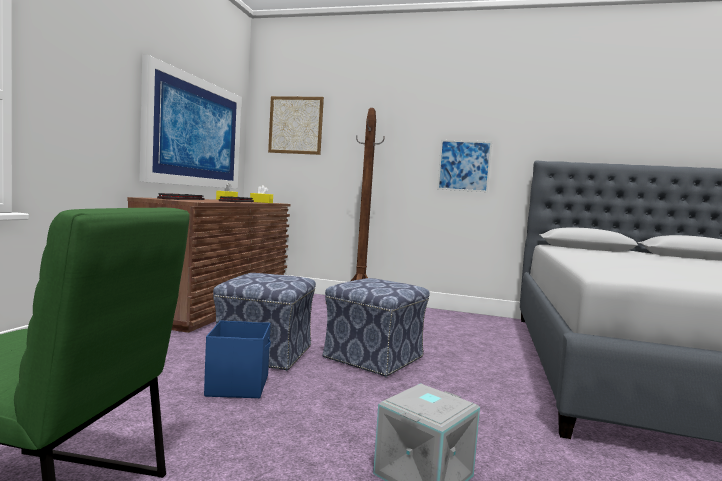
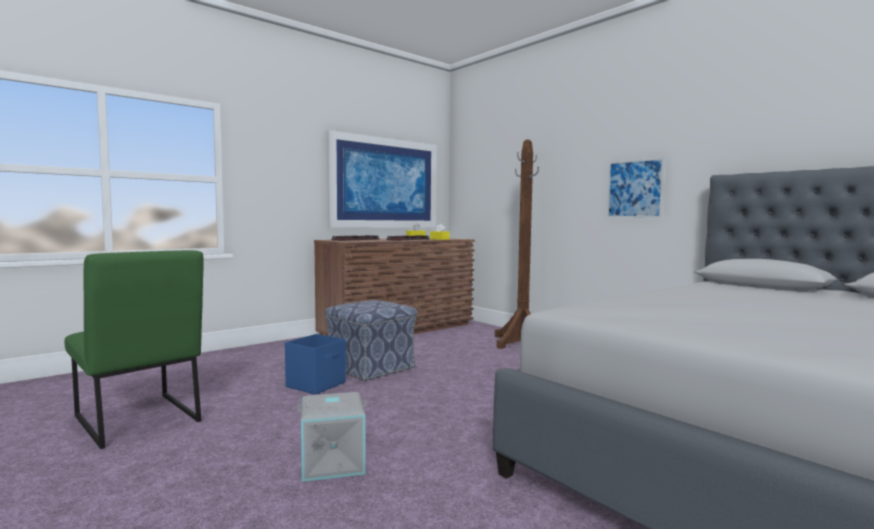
camera: 35 degrees right, 0 degrees up
(295, 124) = (483, 163): picture -> none
(374, 357) = (453, 383): ottoman -> none

